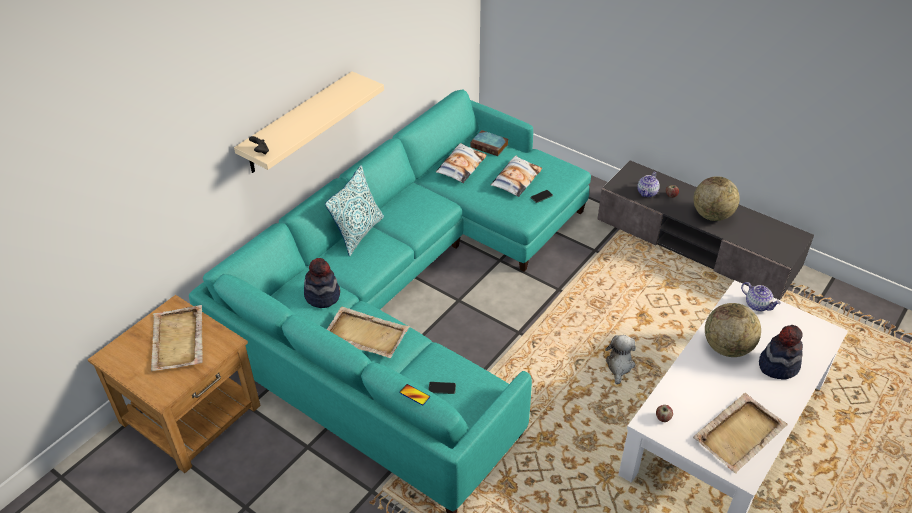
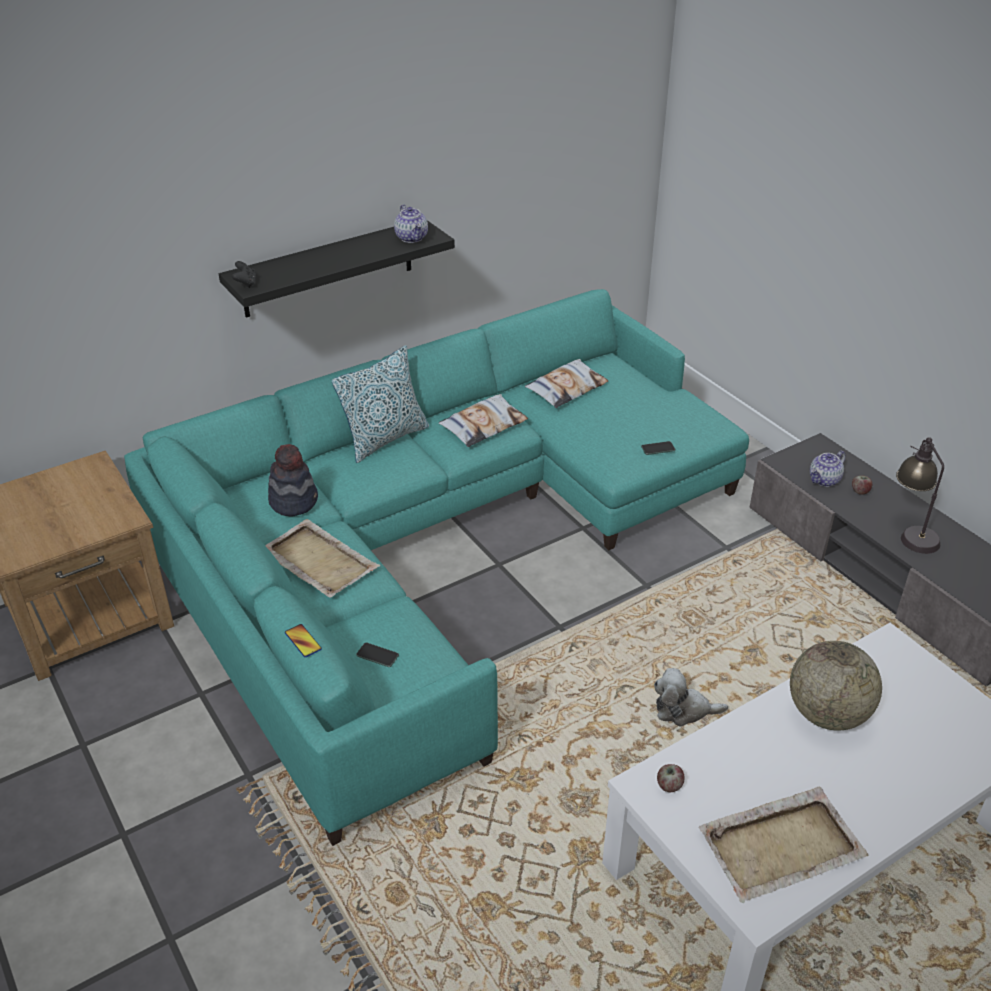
camera: 20 degrees right, 5 degrees down
(178, 340) = (72, 502): beige tray -> none
(298, 123) = (328, 268): beige shelf -> black shelf
(490, 145) = (620, 372): book -> none
(516, 180) = (633, 420): pillow -> pillow (483, 426)
(619, 365) = (683, 710): plush toy -> plush toy turned 120 degrees counterclockwise
(712, 215) = (911, 531): globe -> table lamp
(757, 305) = (910, 667): teapot -> teapot (412, 238)
(778, 365) = (900, 763): hat -> none

